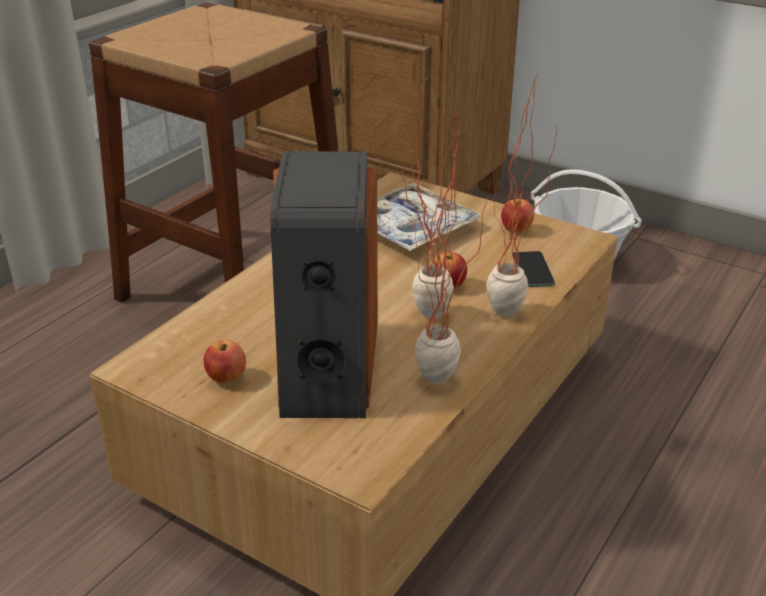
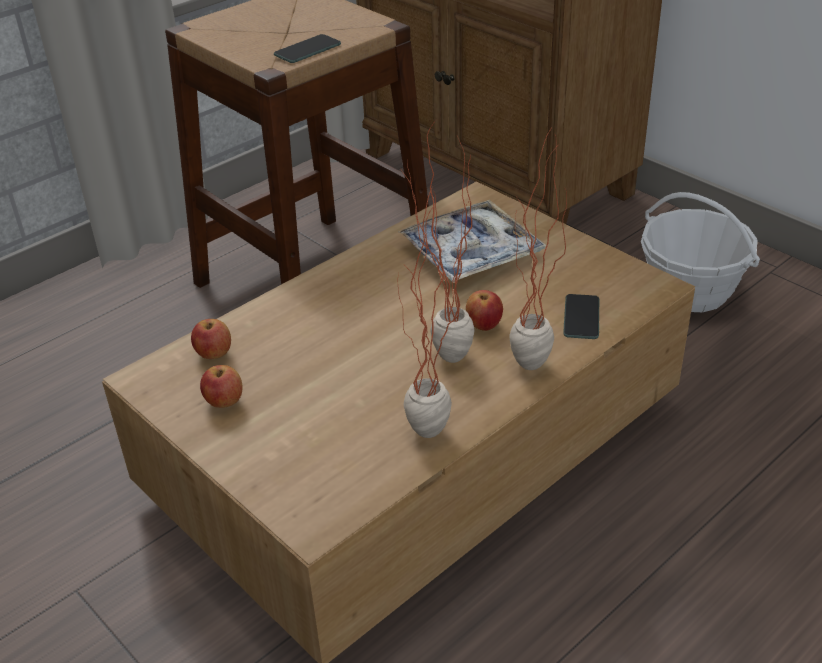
camera: 15 degrees right, 5 degrees up
(241, 49) = (307, 50): none -> phone
(327, 365) = (326, 401): speaker -> none
(516, 230) = (583, 266): apple -> apple (214, 354)

